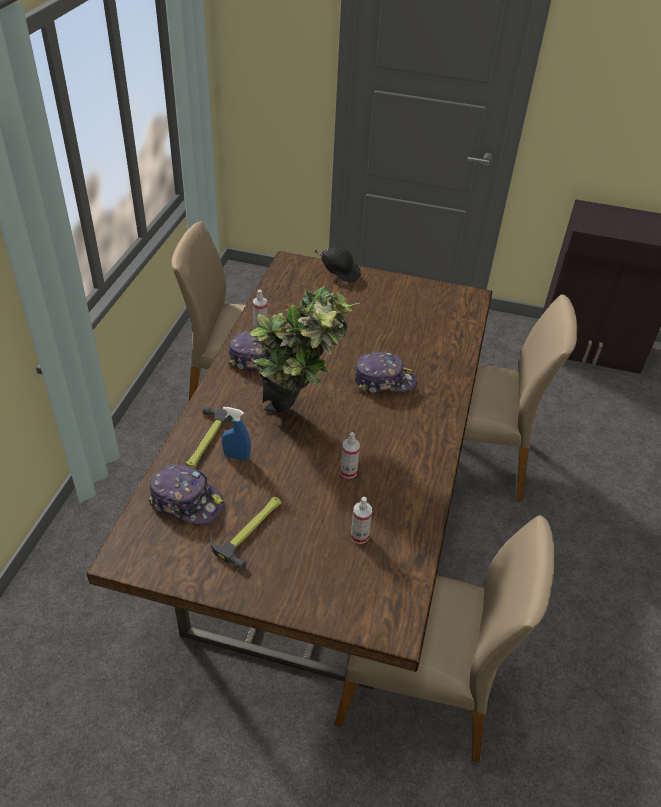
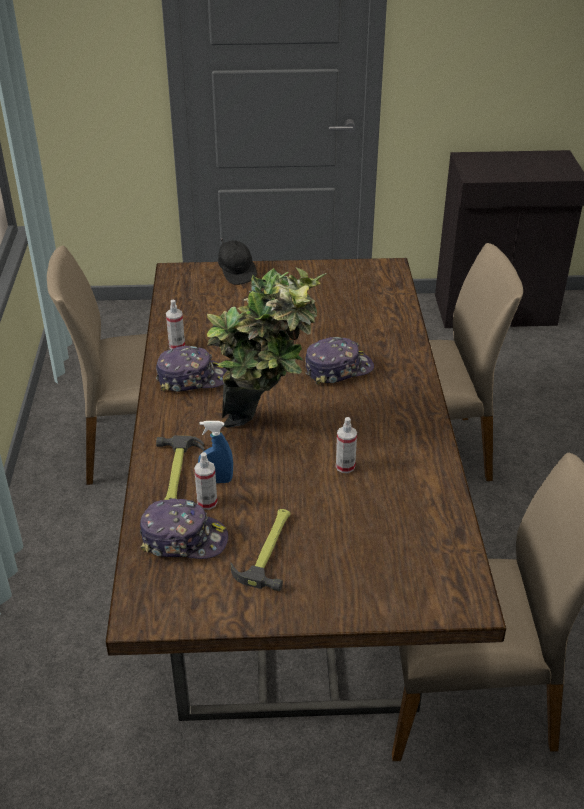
camera: 15 degrees left, 5 degrees down
(339, 273) = (237, 272): black cap -> black cap turned 60 degrees clockwise
(359, 536) = (387, 525): spray bottle -> spray bottle (207, 502)

